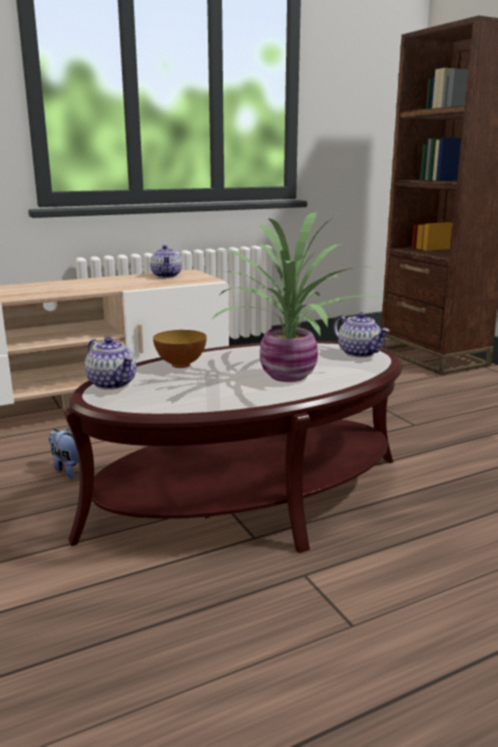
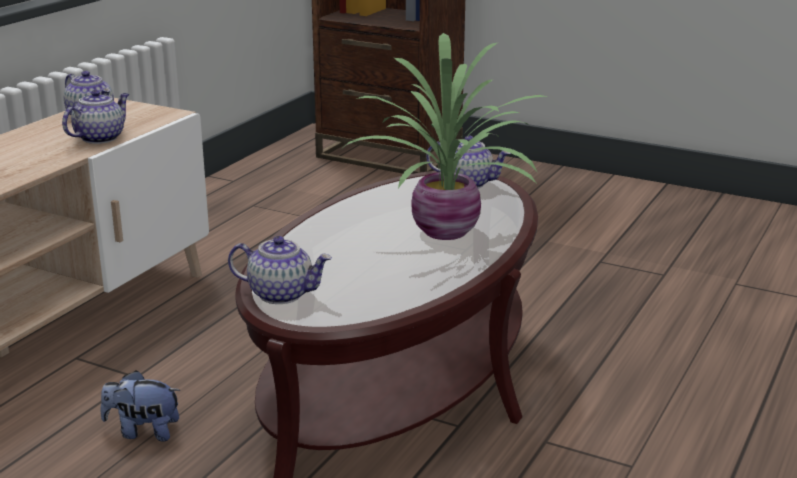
camera: 35 degrees left, 5 degrees up
(148, 284) = (100, 138): none -> teapot
(180, 365) = (309, 248): bowl -> none

